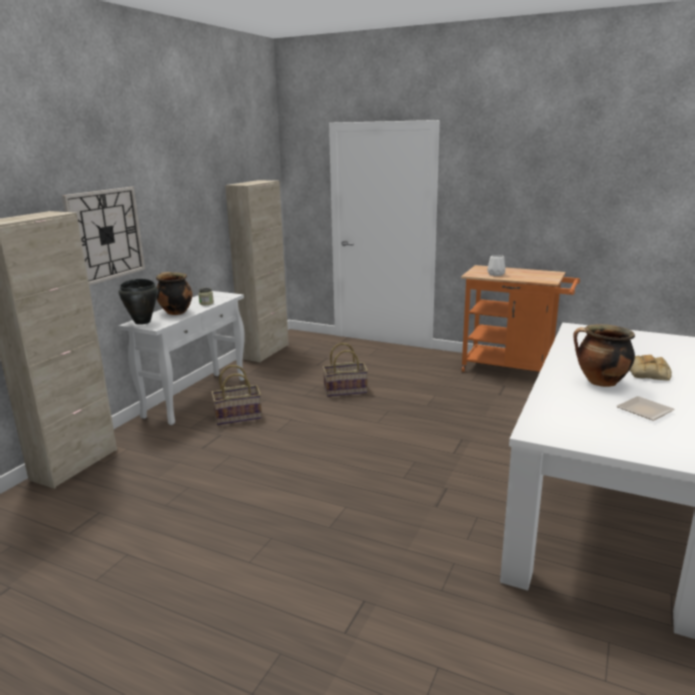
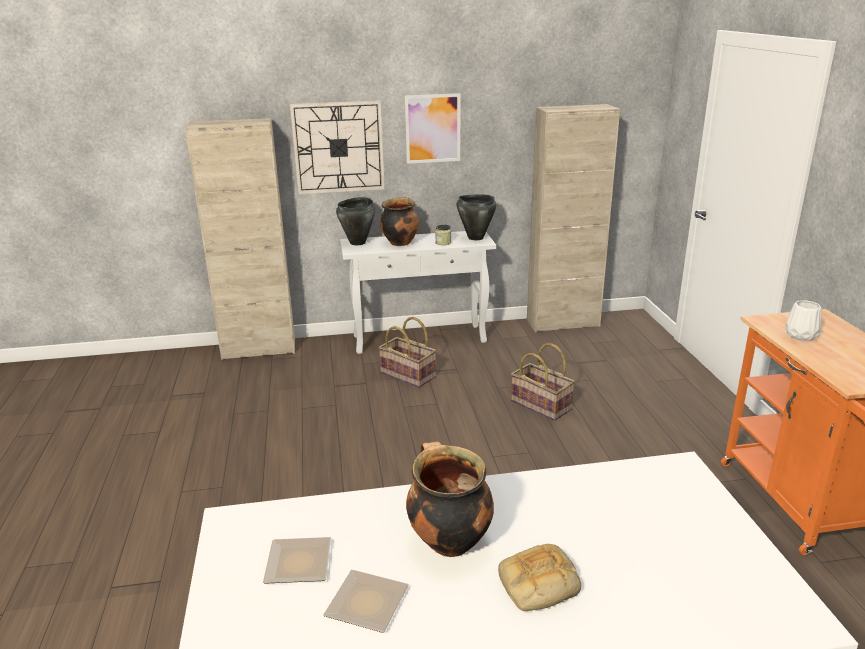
camera: 55 degrees right, 5 degrees up
(168, 209) = (432, 128): none -> picture
(219, 295) = (475, 238): none -> black cooking pot
(598, 420) = (300, 565): none -> plate

